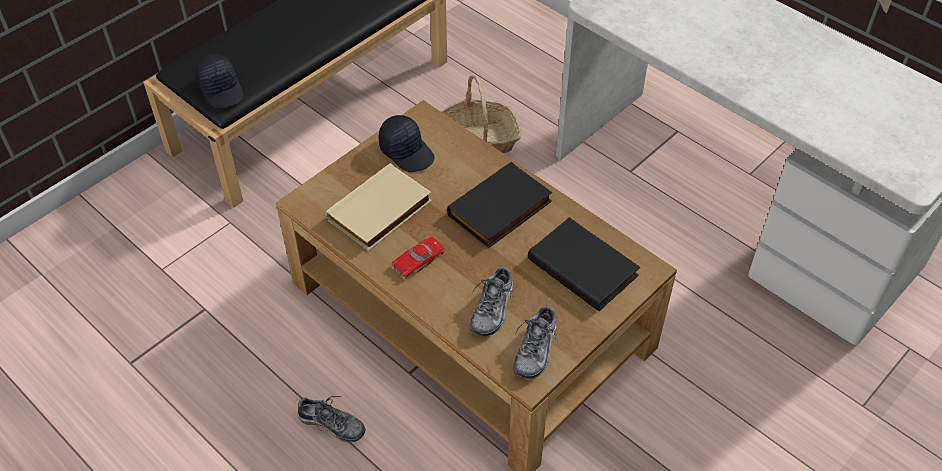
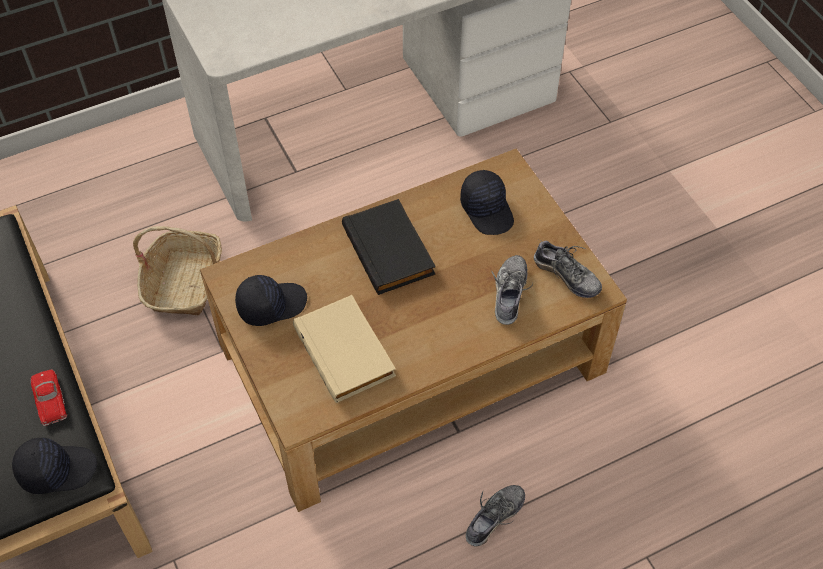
camera: 70 degrees left, 5 degrees up
(418, 260) = (425, 336): red toy car -> red toy car (49, 399)
(492, 309) = (509, 294): shoe -> shoe turned 120 degrees counterclockwise
(584, 267) = (487, 210): black book -> black cap

